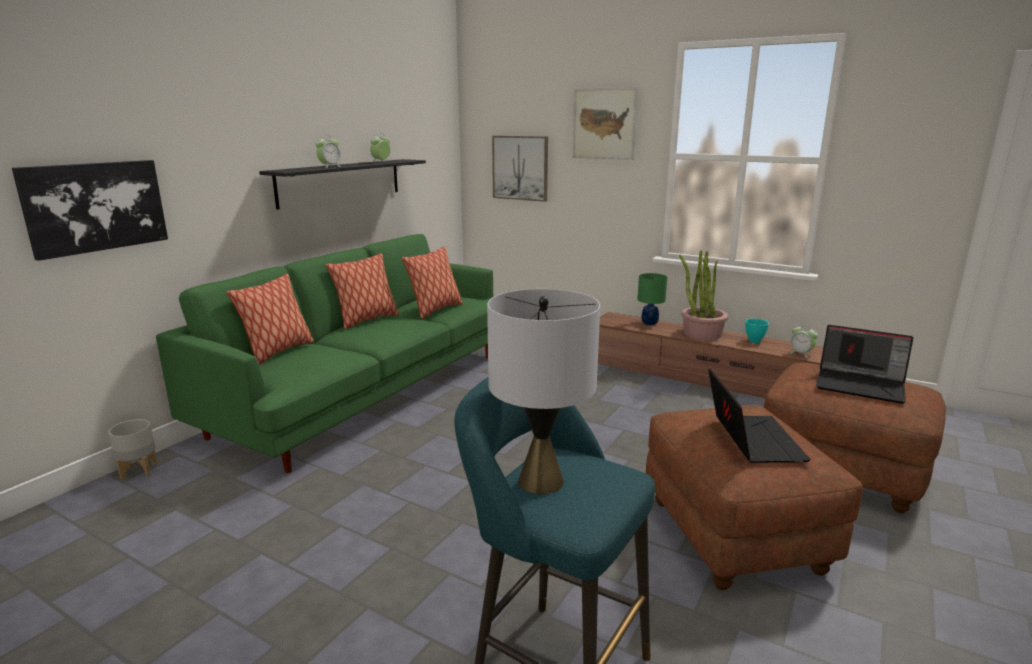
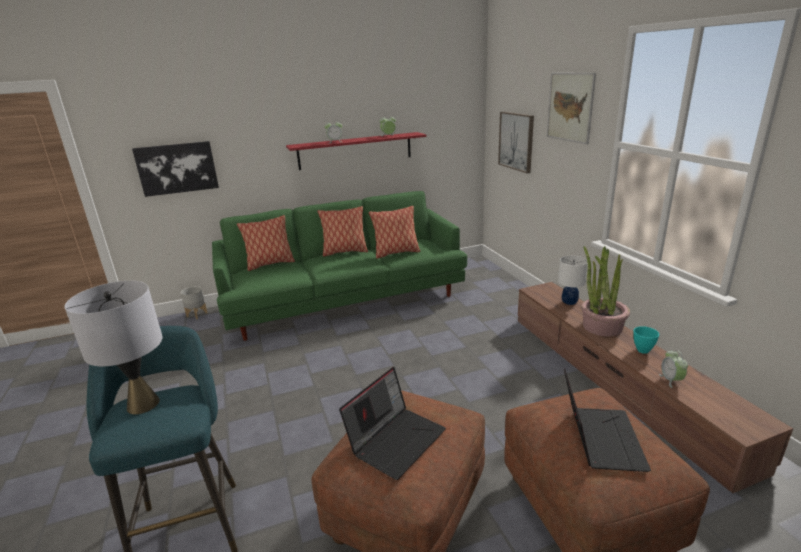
camera: 40 degrees right, 5 degrees up
(341, 182) = (355, 150): black shelf -> red shelf
(650, 323) = (570, 303): green table lamp -> white table lamp
(861, 385) = (599, 438): laptop -> laptop turned 150 degrees counterclockwise

